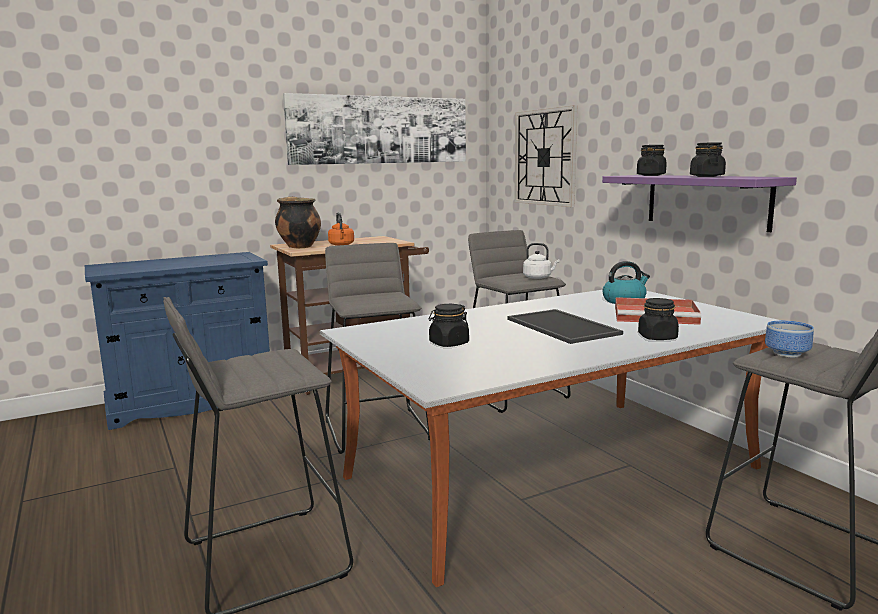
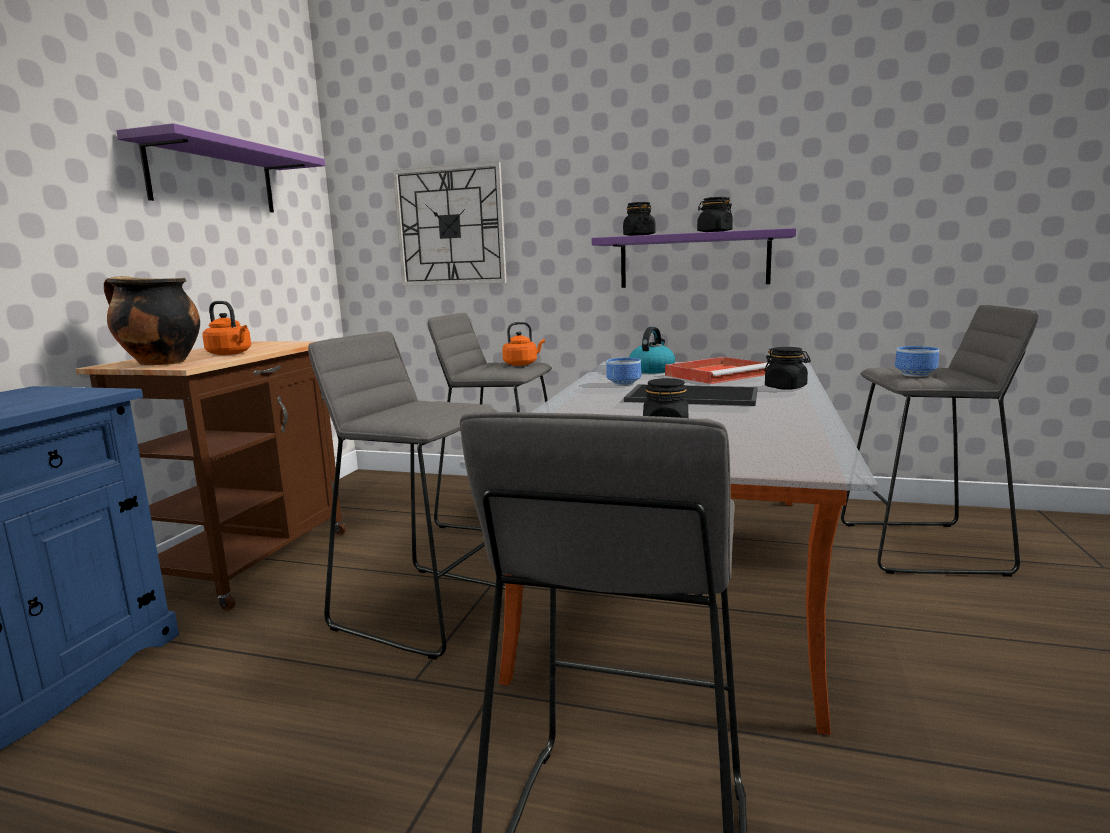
camera: 45 degrees left, 0 degrees up
(380, 130) = (213, 178): picture -> purple shelf
(538, 277) = (522, 364): white kettle -> orange kettle
(558, 307) = (622, 384): none -> bowl

